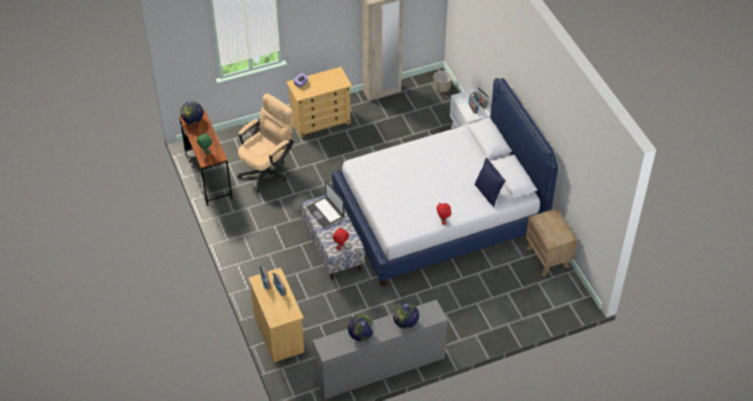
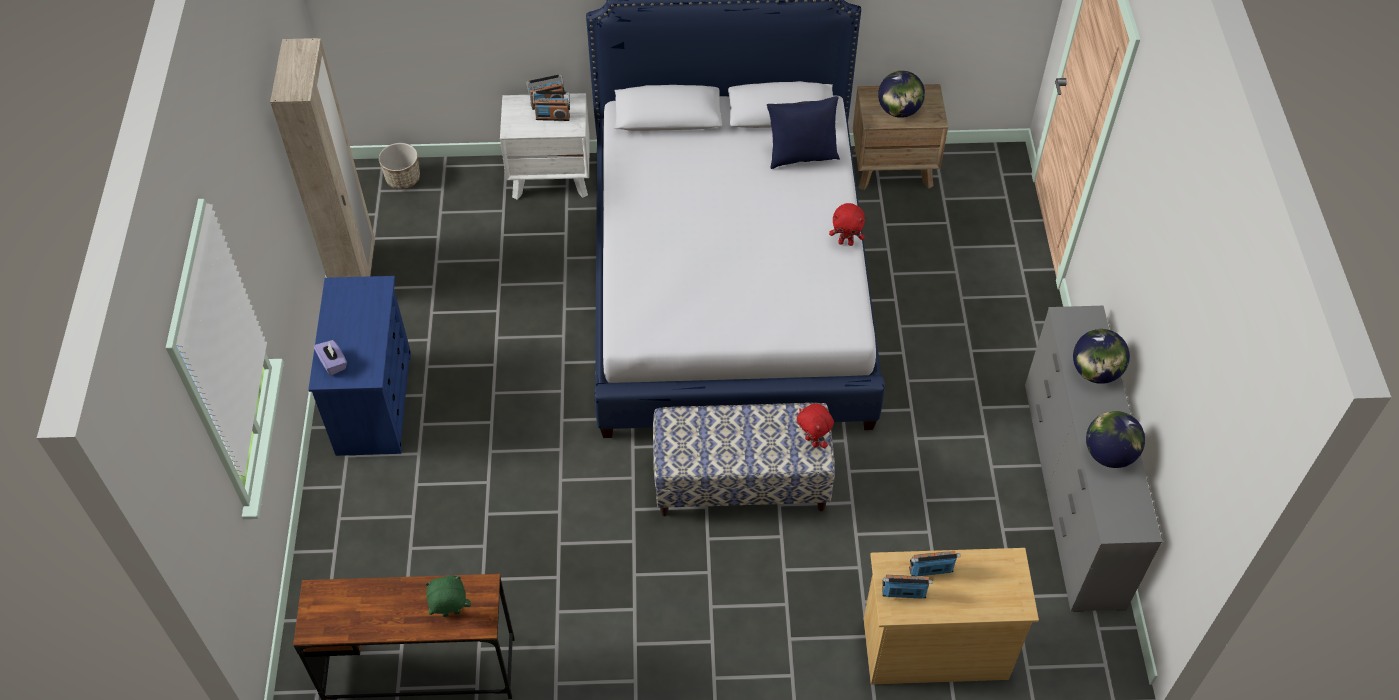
camera: 70 degrees left, 5 degrees up
(193, 120) = (327, 615): globe -> globe (899, 110)
(268, 170) = (465, 542): beige office chair -> none
(321, 121) = (374, 402): beige dresser -> blue dresser
(325, 212) = (705, 441): laptop -> none

